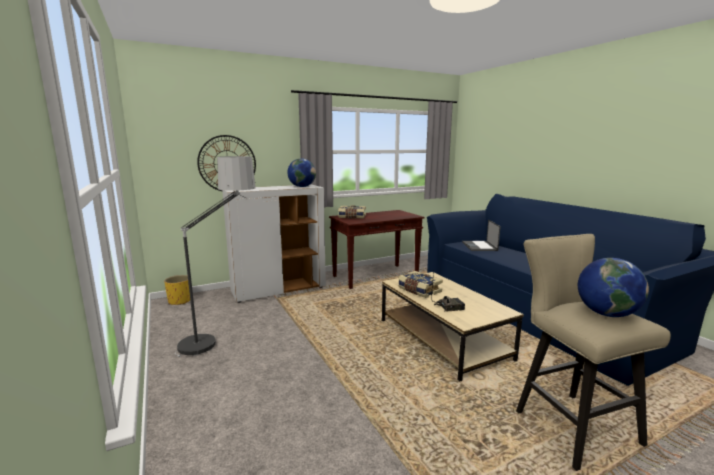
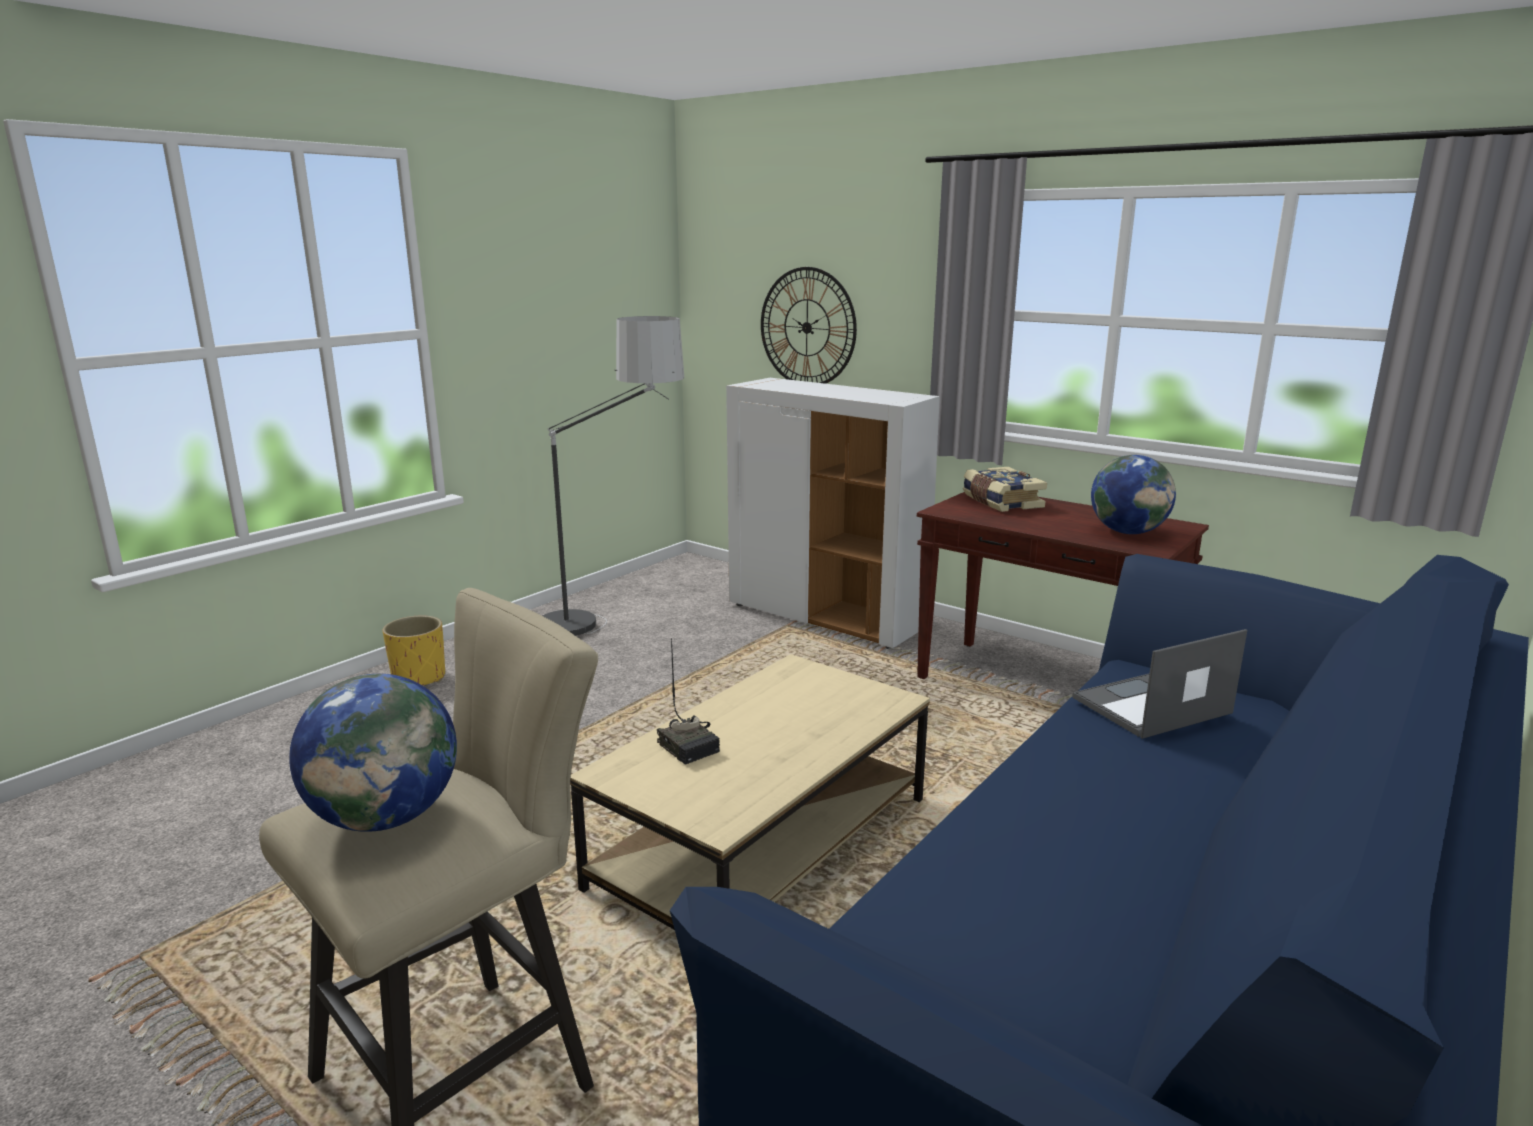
camera: 65 degrees right, 5 degrees up
(179, 301) = (699, 568): yellow planter -> yellow planter (419, 678)
(302, 186) = (878, 397): globe -> globe (1128, 532)
(419, 290) = (765, 700): book -> none

